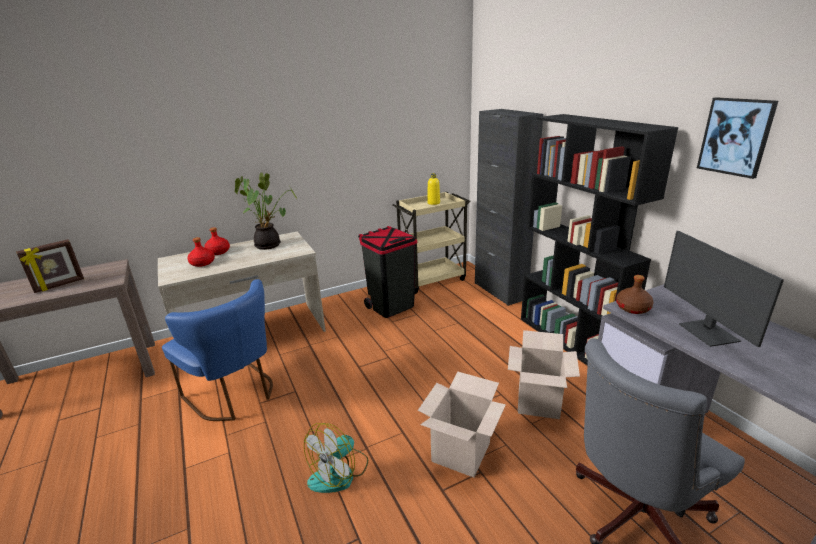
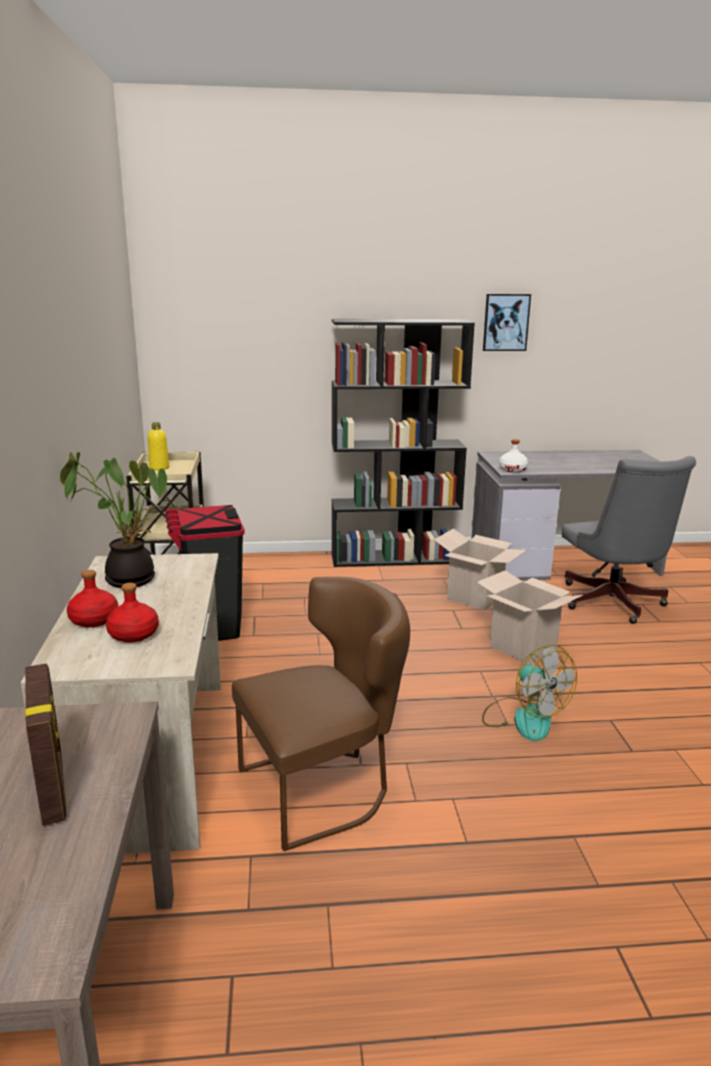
camera: 70 degrees left, 5 degrees down
(235, 395) = (324, 788): blue chair -> brown chair
(500, 291) = (261, 559): black cabinet -> none
(633, 308) = (513, 469): brown bottle -> white bottle
(707, 333) = (560, 464): monitor -> none

